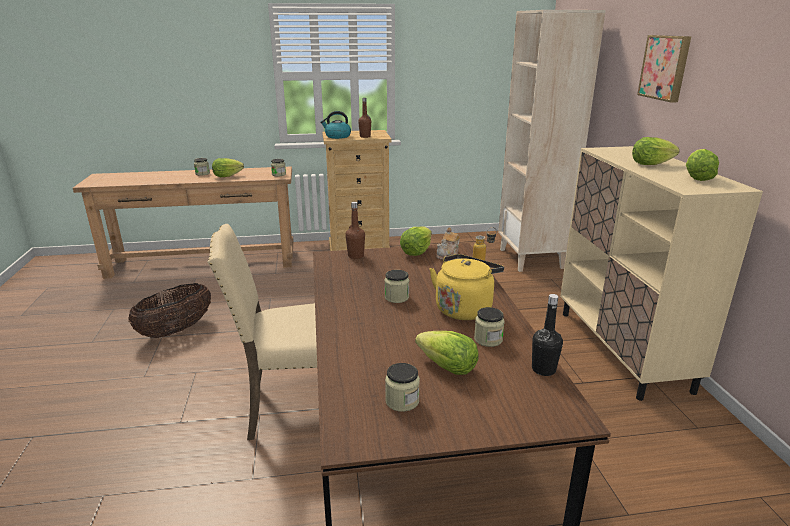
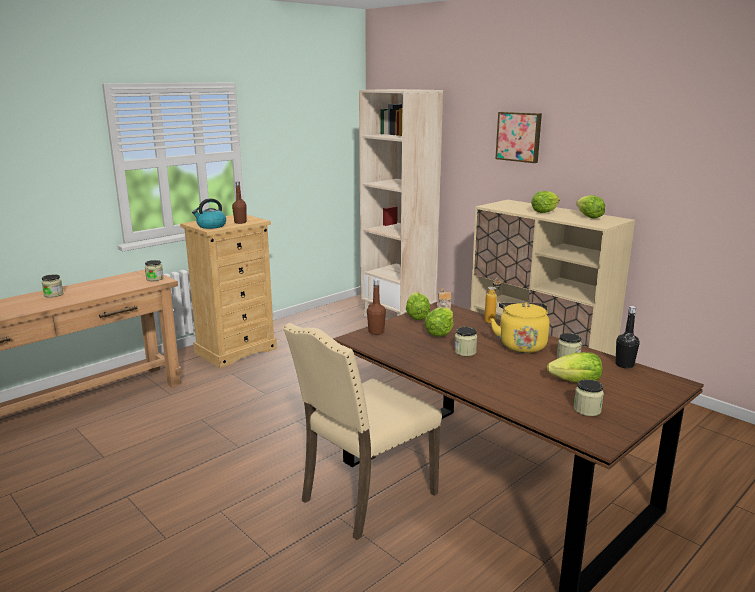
camera: 35 degrees left, 5 degrees down
(176, 330) = (135, 485): basket -> none
(227, 176) = (93, 291): lettuce -> lettuce (440, 333)

